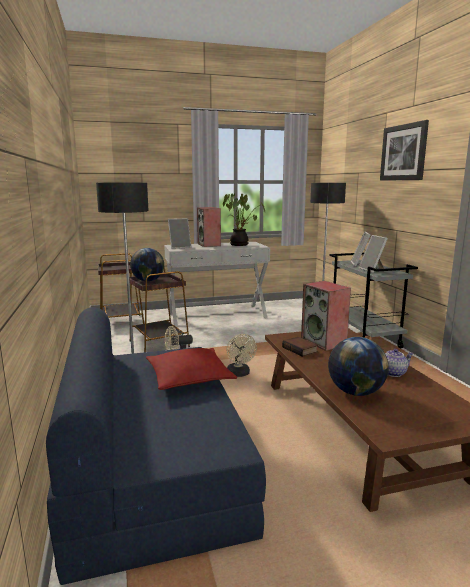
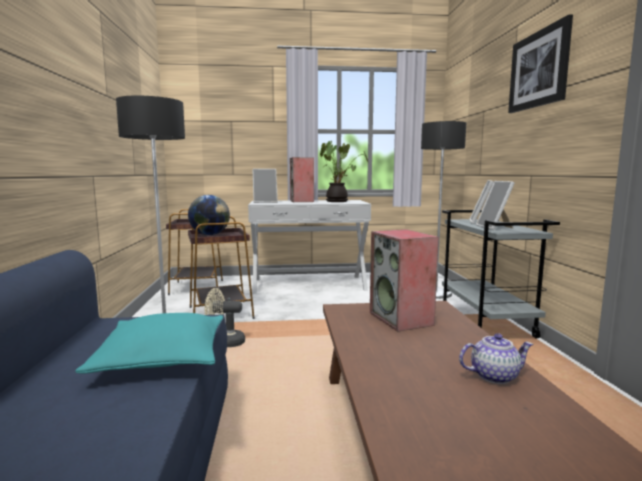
camera: 10 degrees right, 5 degrees down
(189, 378) = (162, 357): red pillow -> turquoise pillow
(239, 374) = (295, 358): beige fan -> none
(300, 349) = (360, 327): book -> none
(355, 392) = (412, 407): globe -> none

